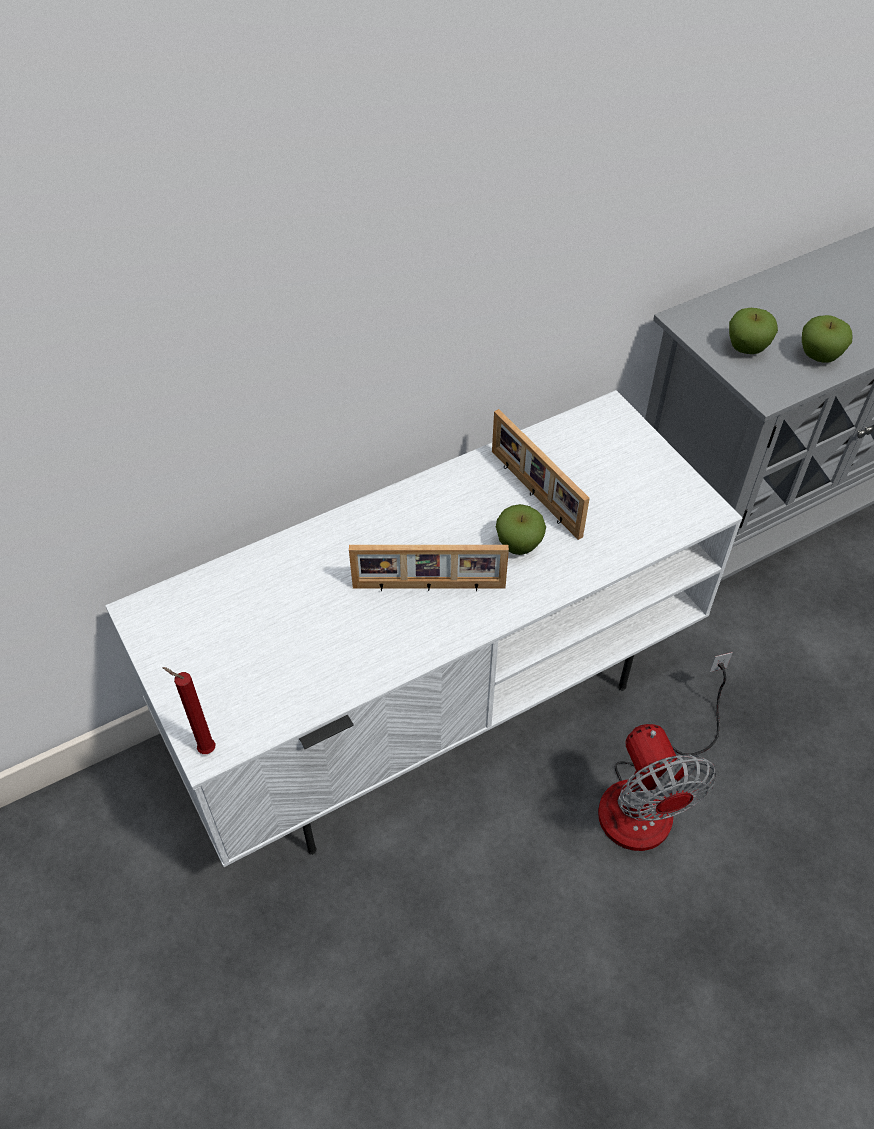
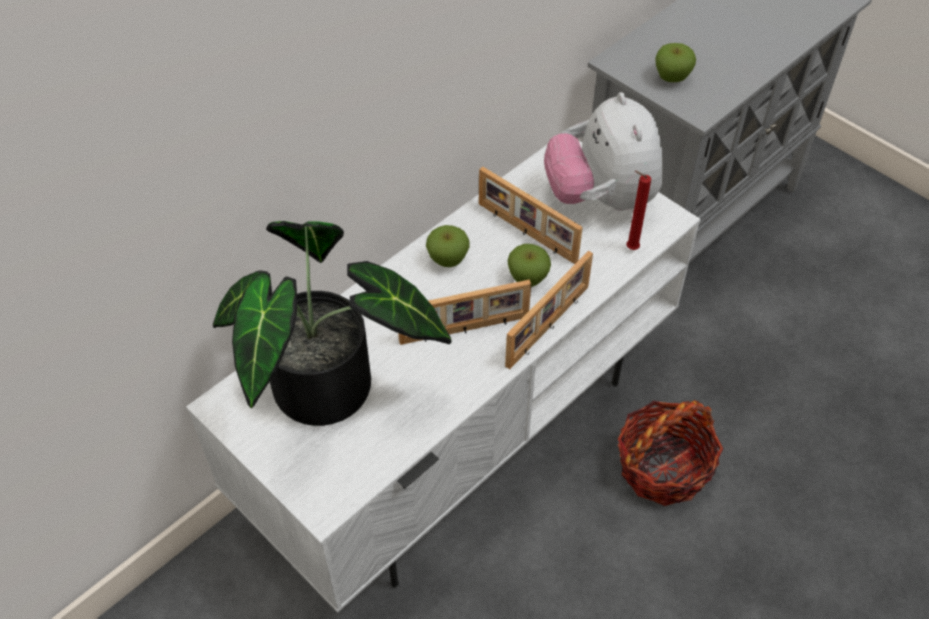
camera: 15 degrees left, 0 degrees up
(204, 749) = (320, 508): red candle -> red candle (630, 248)
(261, 625) = (332, 393): none -> potted plant
(525, 604) = (549, 326): none -> picture frame
(632, 471) = (600, 198): none -> plush toy
(649, 794) = (663, 467): fan -> basket
(819, 356) = (730, 74): apple -> apple (448, 260)

